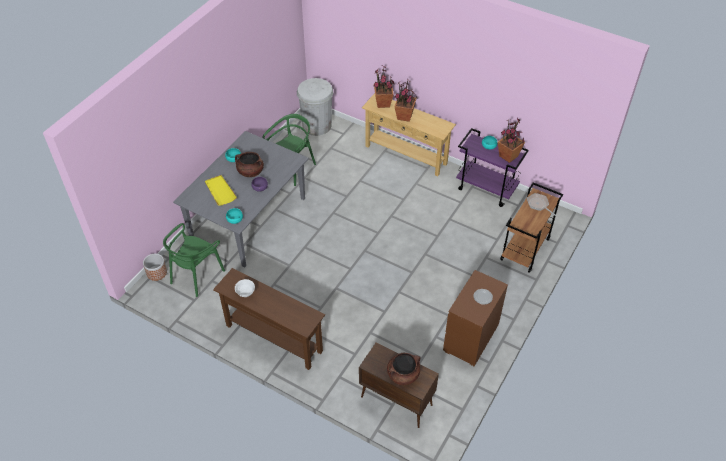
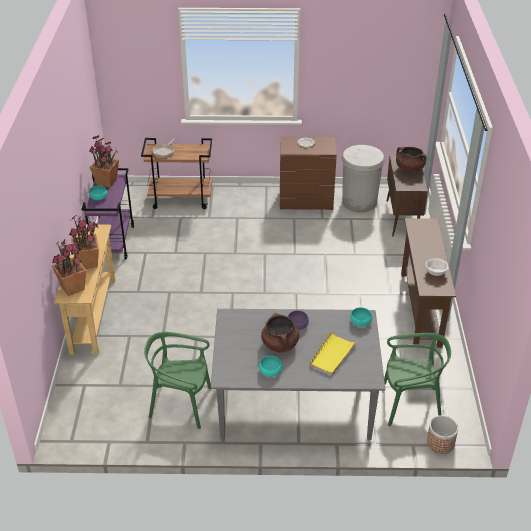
camera: 120 degrees left, 10 degrees down
(317, 125) = (81, 419): white trash can -> white trash can (359, 202)

